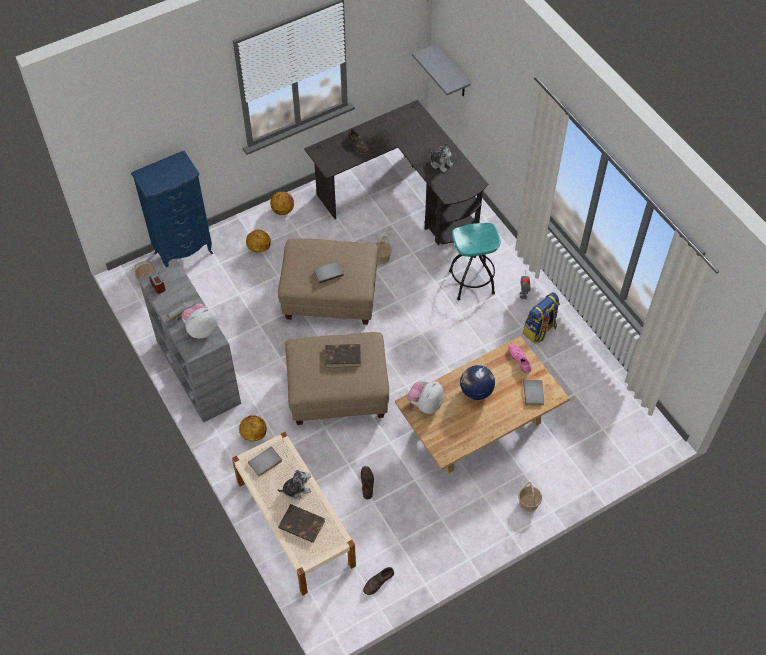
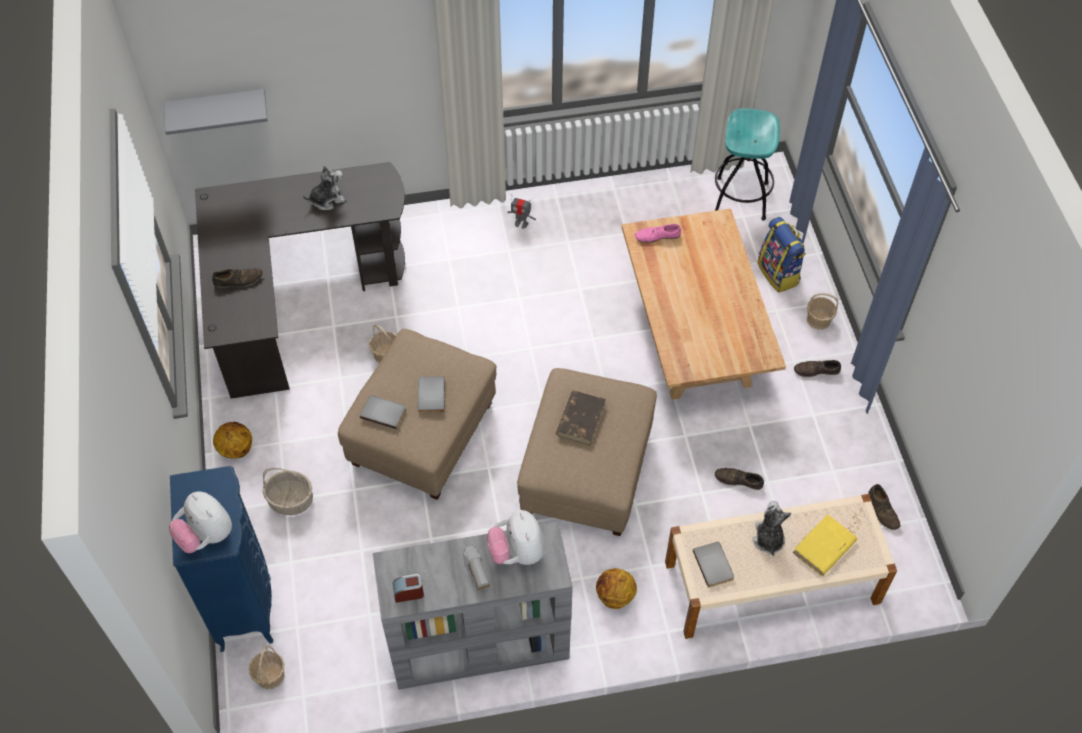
camera: 70 degrees left, 0 degrees up
(259, 248) = (290, 500): basketball -> basket
(301, 524) = (824, 547): brown book -> yellow book
(425, 404) = (686, 353): plush toy -> plush toy (206, 535)
(471, 282) = (475, 269): turquoise stool -> turquoise stool (741, 198)
(476, 391) = (686, 295): globe -> none
(481, 512) = (816, 371): none -> brown shoe
(534, 393) = (711, 238): grey book -> grey book (384, 412)
(539, 330) = (581, 226): backpack -> backpack (779, 273)

